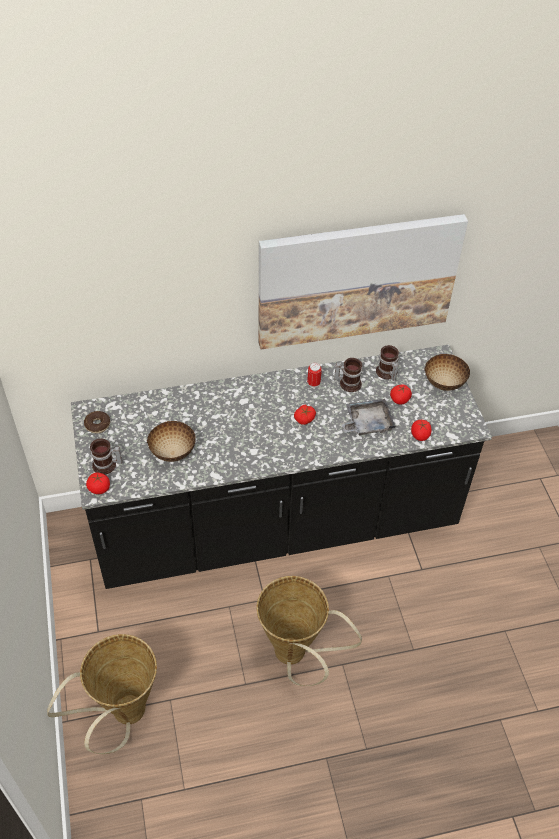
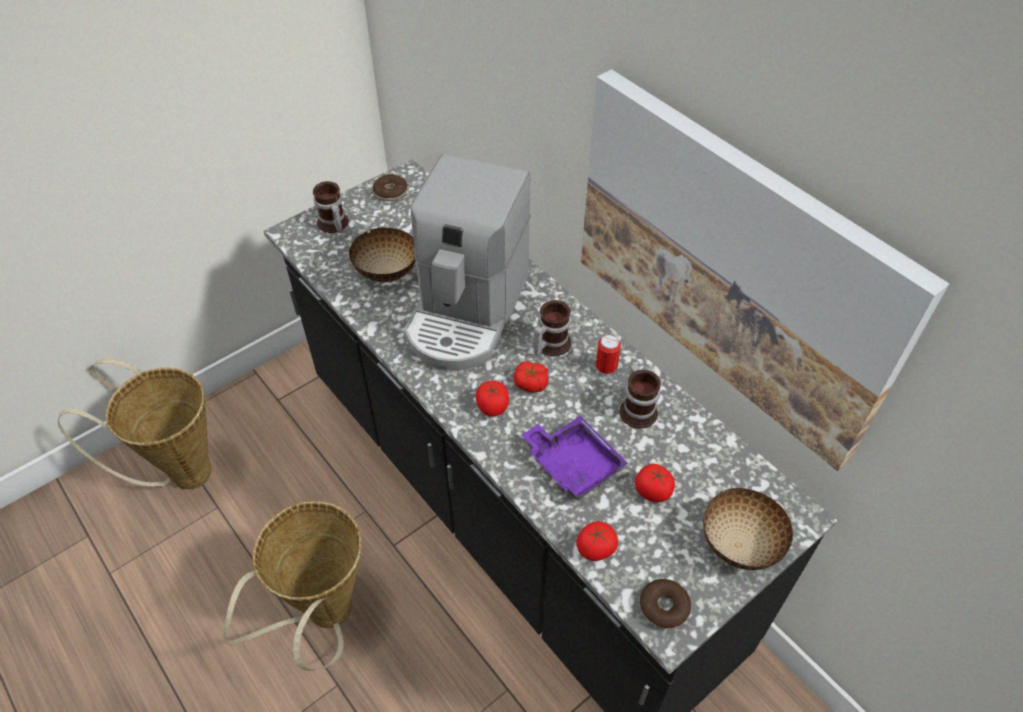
camera: 65 degrees right, 0 degrees up
(99, 488) = (295, 233): tomato -> tomato (492, 407)
(234, 426) = (467, 313): none -> coffee machine
(367, 423) = (573, 464): grey tray -> purple tray
(386, 373) = (696, 452): mug -> mug (549, 344)
(462, 424) = (663, 607): none -> donut

